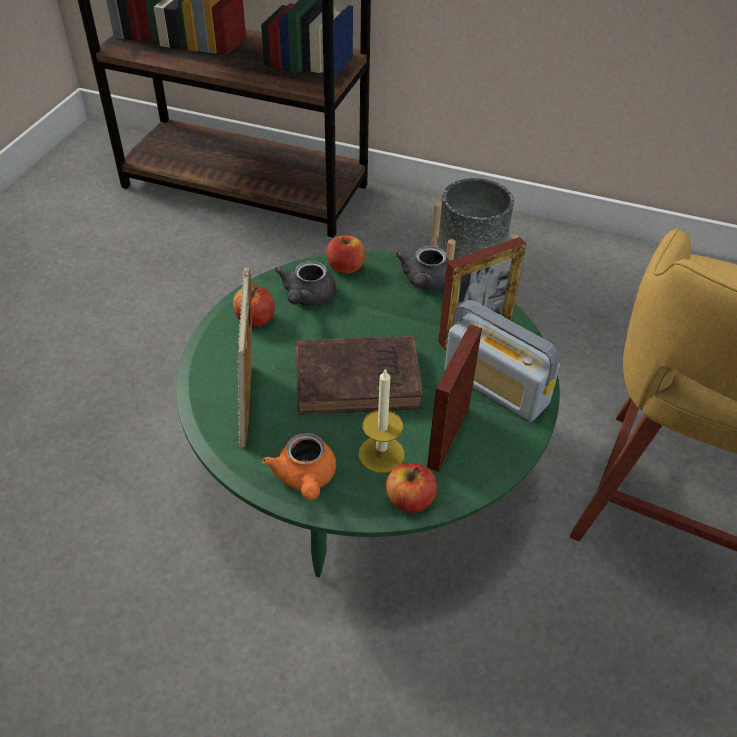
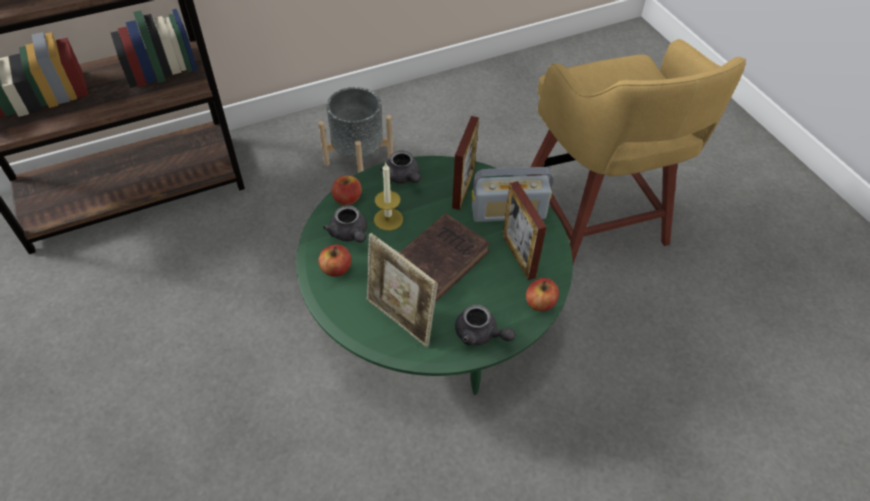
camera: 45 degrees left, 5 degrees up
(305, 479) = (480, 334): orange teapot -> grey teapot
(381, 454) = (499, 291): candle -> candle (388, 219)

